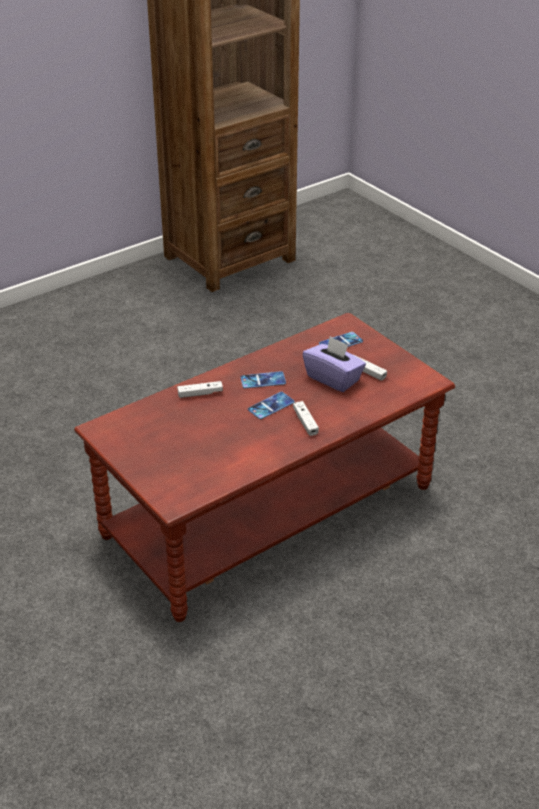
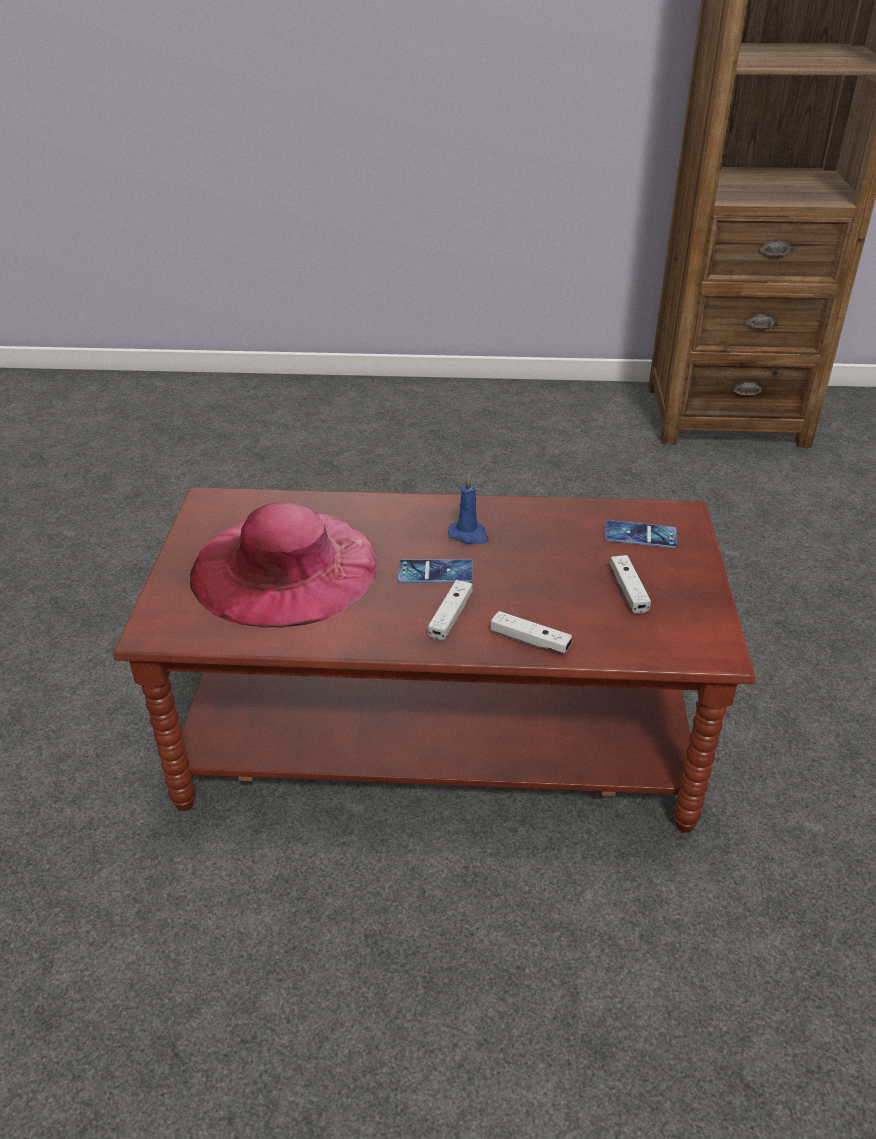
camera: 40 degrees right, 0 degrees up
(194, 440) = (285, 567): none -> pink hat
(200, 393) = (371, 515): white game controller -> white game controller (530, 640)
(263, 380) = (469, 535): phone -> blue candle
(333, 378) = (567, 577): purple tissue box -> none

